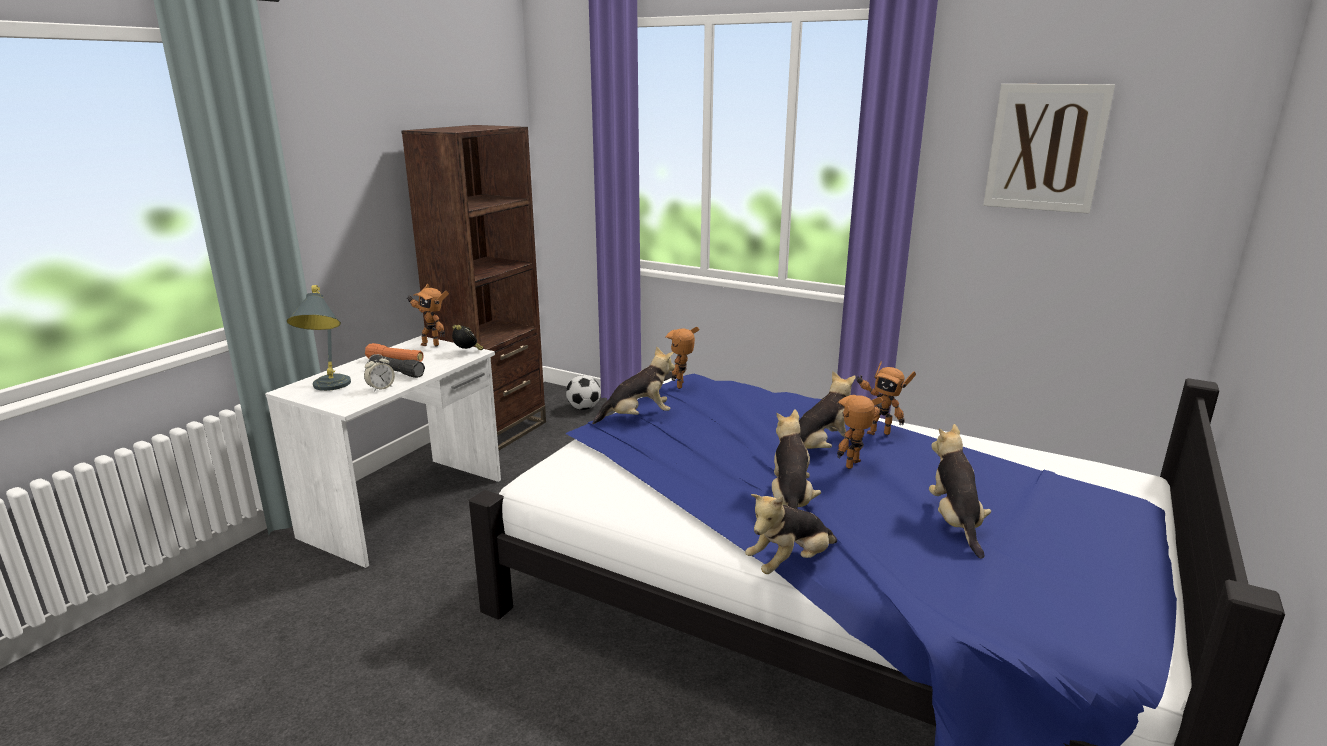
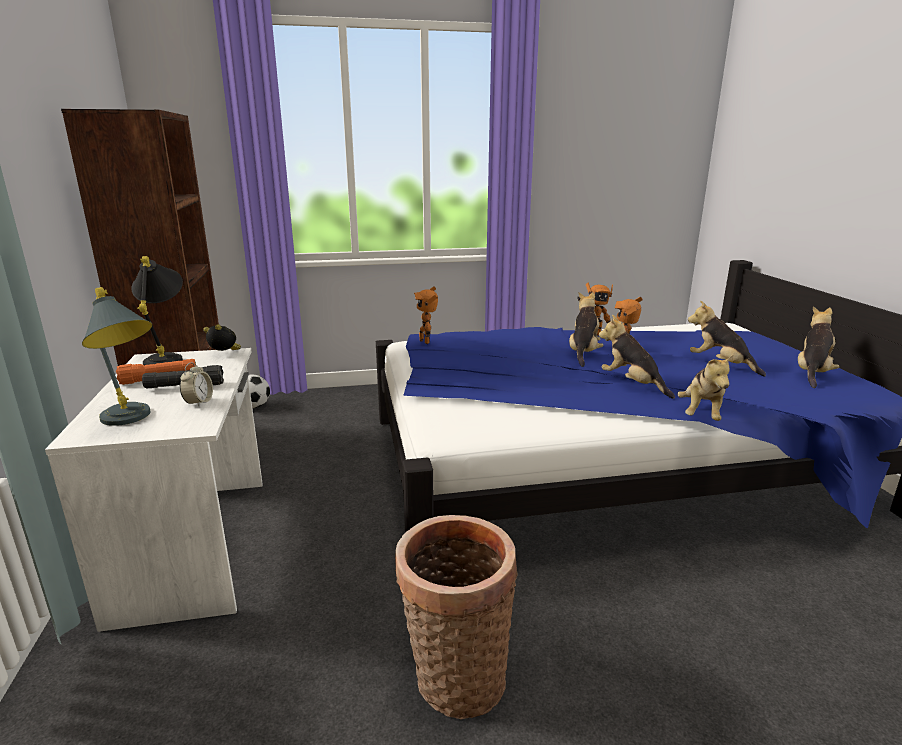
camera: 40 degrees left, 0 degrees up
(414, 693) = (455, 678): none -> basket
(431, 344) = (167, 358): toy robot -> black table lamp
(638, 417) = (436, 368): plush toy -> plush toy (812, 373)
(1045, 148) = (605, 130): picture -> none

